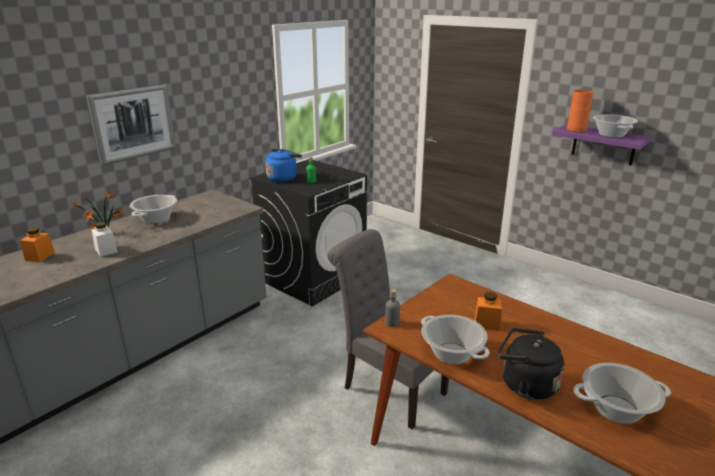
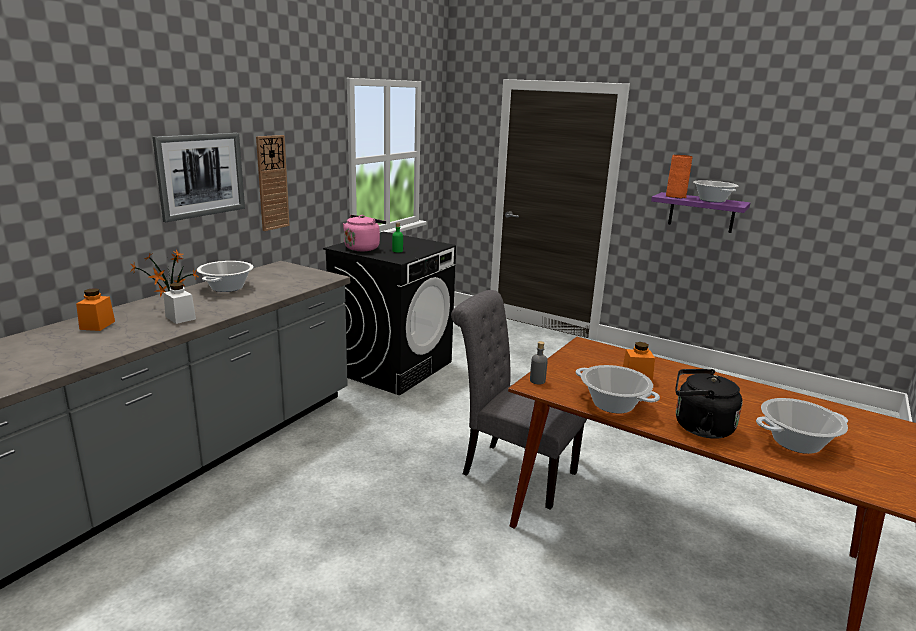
camera: 10 degrees left, 5 degrees down
(202, 124) = (272, 183): none -> wall clock
(283, 178) = (363, 248): blue kettle -> pink kettle

